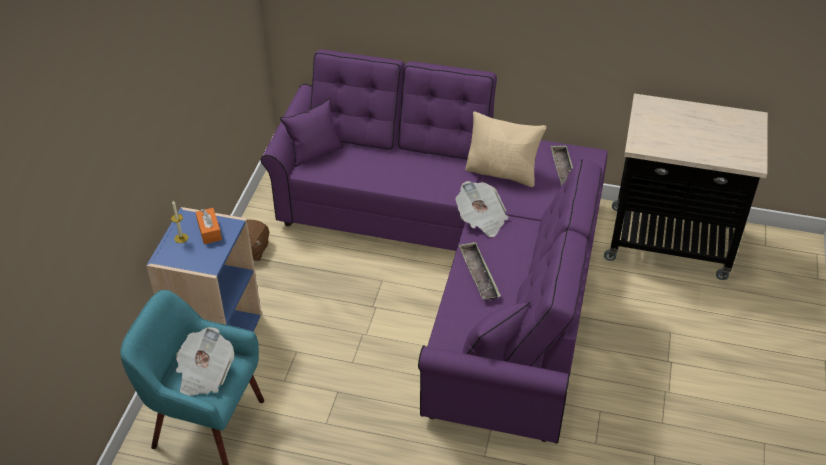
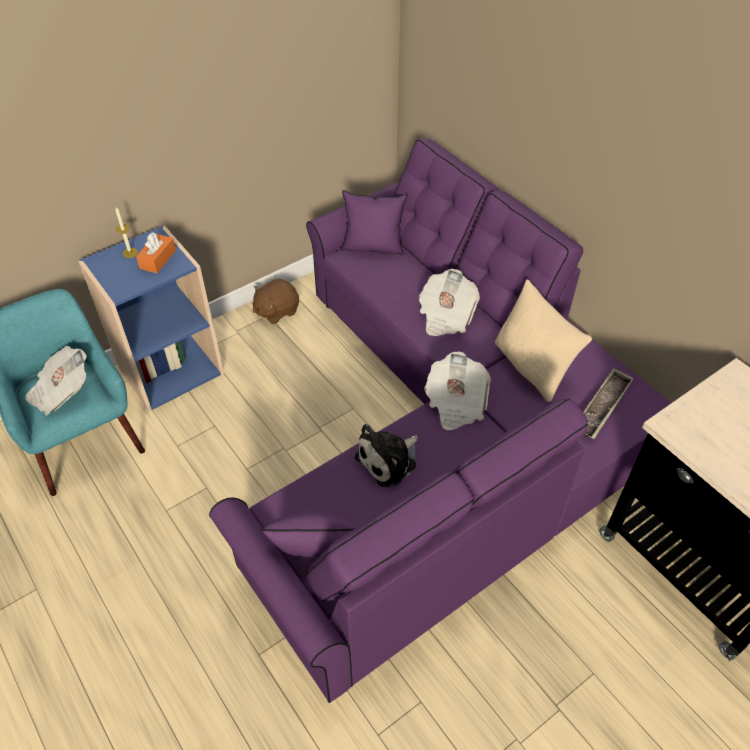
camera: 40 degrees right, 5 degrees up
(417, 171) = (445, 316): none -> newspaper
(478, 274) = (389, 460): tray -> plush toy

